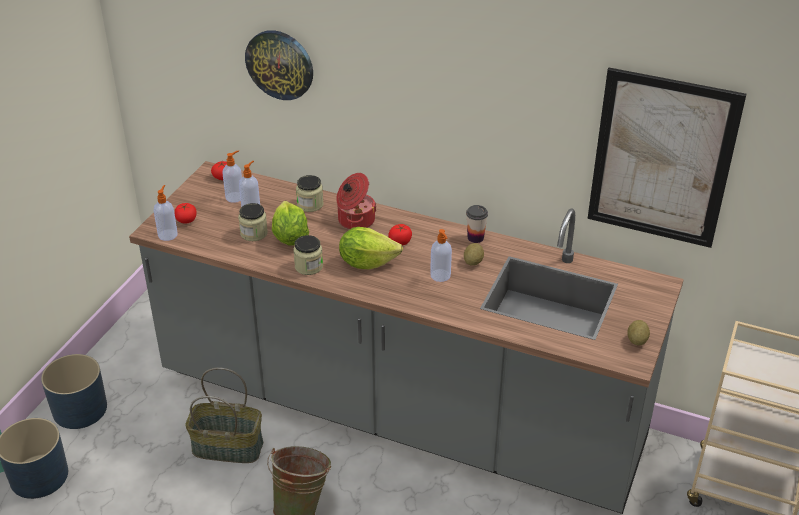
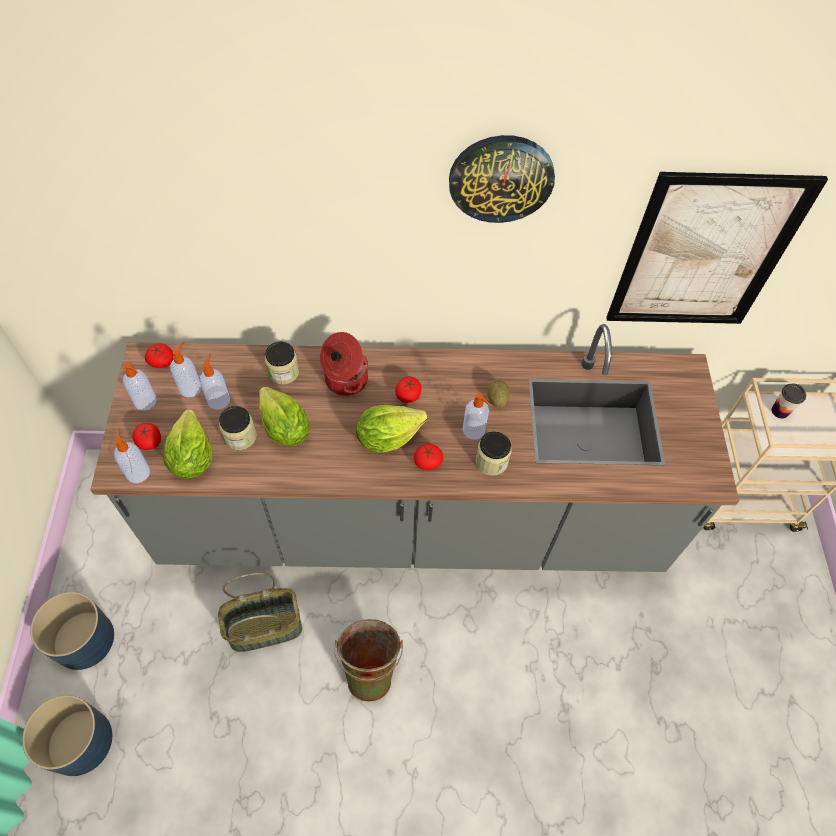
camera: 25 degrees left, 20 degrees up
(198, 197) = (146, 401): none -> soap dispenser
(211, 236) = (192, 458): none -> lettuce
(280, 64) = (208, 229): wall clock -> wall clock (501, 178)
(309, 266) = (327, 465): jar -> jar (491, 461)
(390, 285) = (428, 462): none -> tomato
(475, 238) = (483, 364): cup -> cup (779, 411)
(637, 340) = (703, 452): potato -> none

